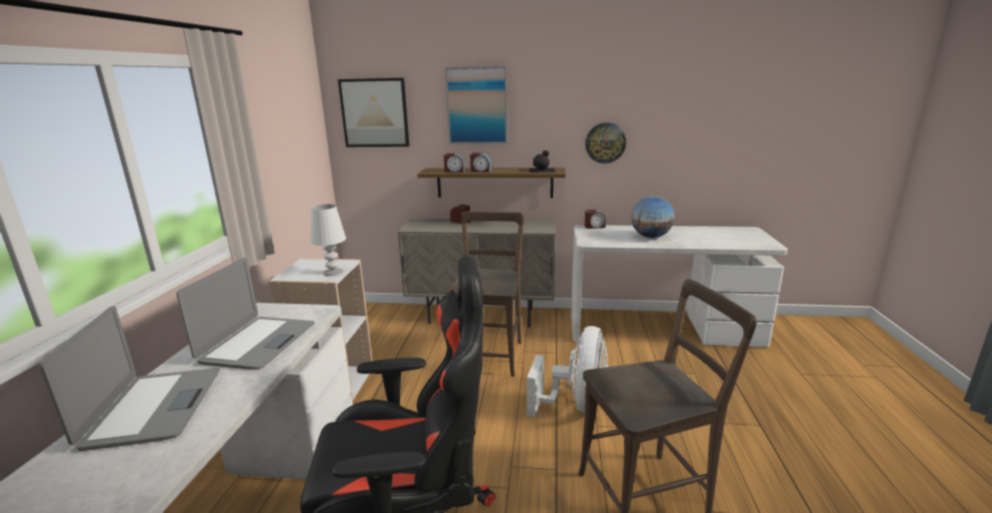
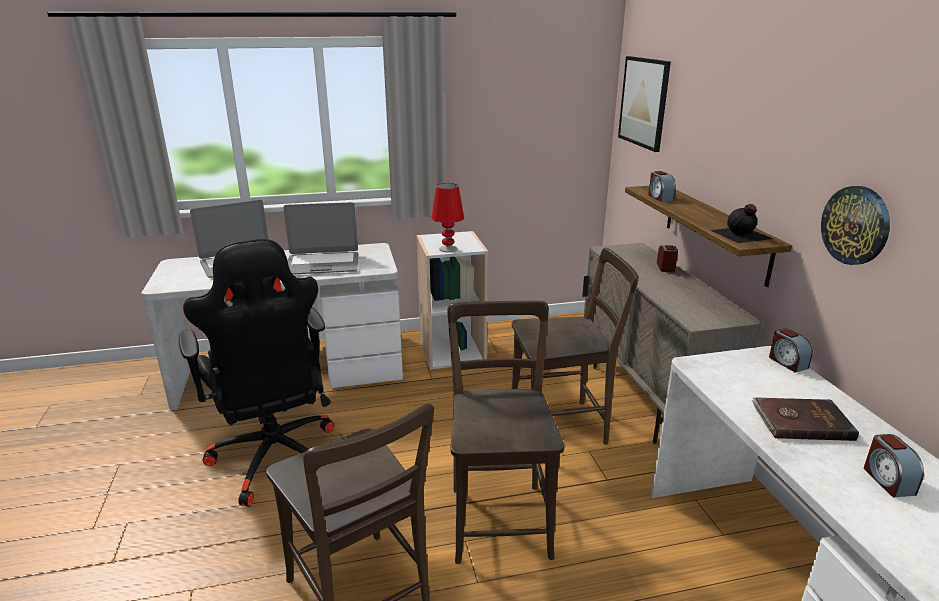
camera: 70 degrees right, 5 degrees up
(333, 272) = (448, 249): white table lamp -> red table lamp
(477, 106) = (721, 114): picture -> none
(480, 171) = (681, 207): alarm clock -> alarm clock (887, 480)
(576, 404) = (499, 516): white fan -> brown chair
(650, 237) = (801, 421): globe -> brown book

